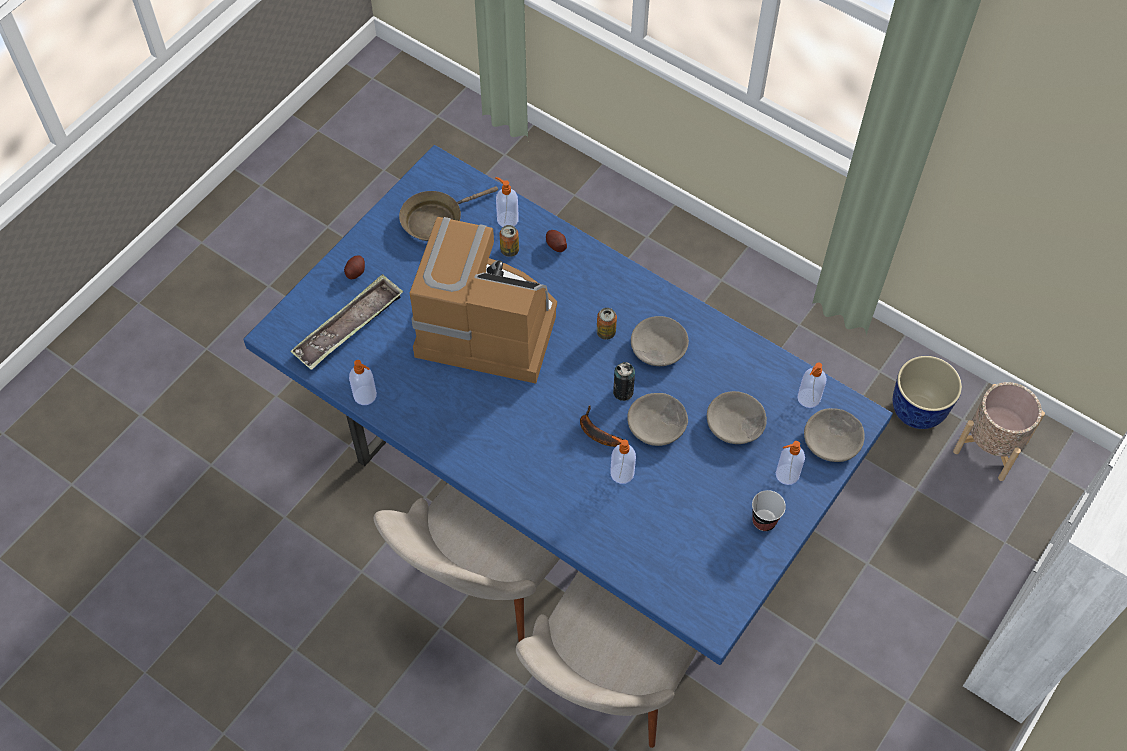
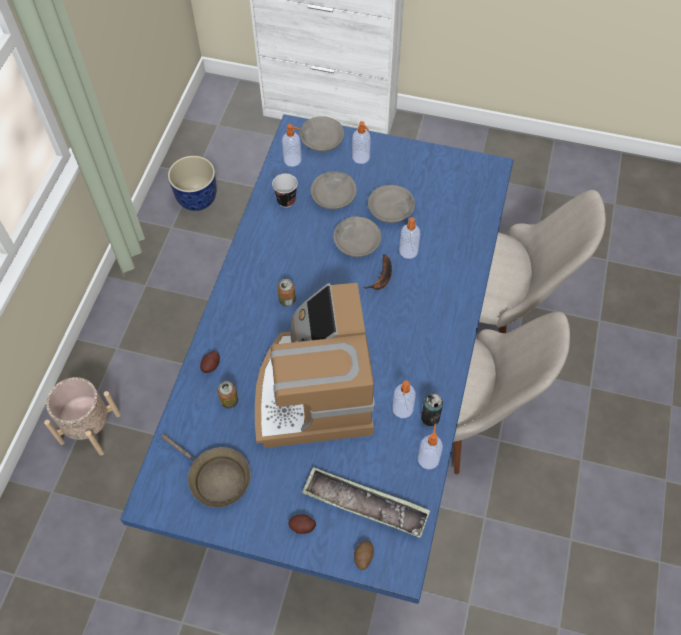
camera: 110 degrees left, 0 degrees up
(303, 309) = (363, 556): none -> potato
(507, 219) = (195, 416): soap dispenser -> soap dispenser (402, 409)
(623, 392) = (338, 271): can -> can (430, 418)
(657, 348) = (287, 261): grey bowl -> grey bowl (391, 209)
(764, 521) = (403, 161): cup -> cup (286, 200)
(990, 446) = (211, 156): beige planter -> beige planter (90, 428)

